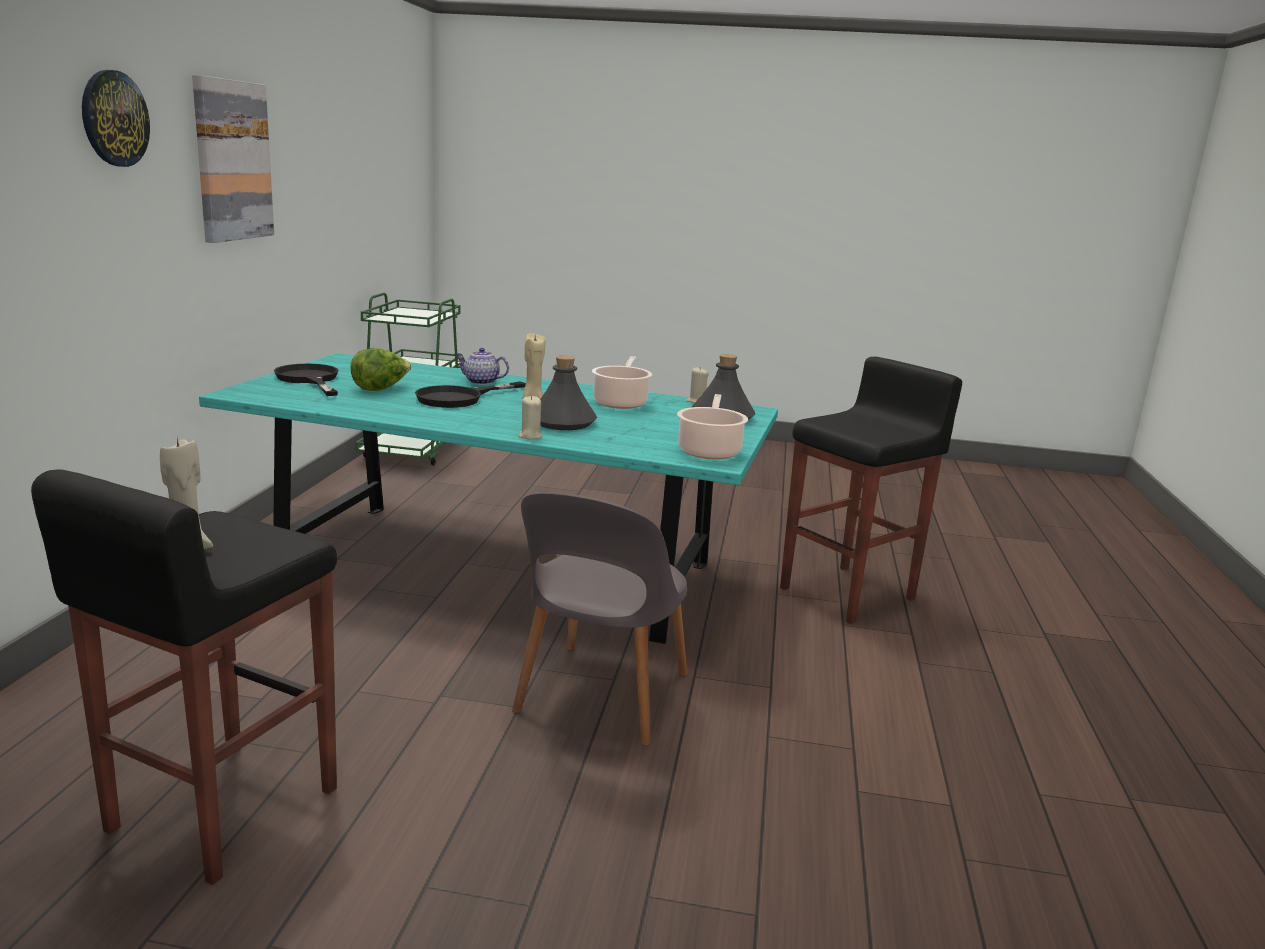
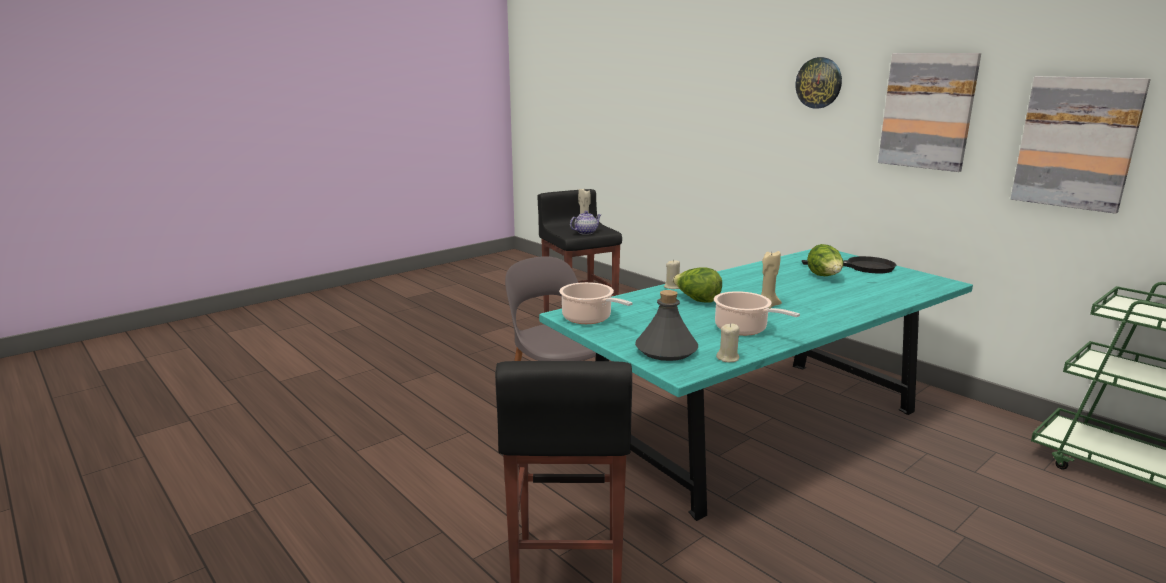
camera: 130 degrees right, 0 degrees up
(319, 185) = (1076, 143): none -> picture
(459, 398) = (786, 289): black frying pan -> none
(480, 382) = (842, 304): teapot -> teapot (586, 232)
(563, 422) = (697, 300): grey bottle -> lettuce

